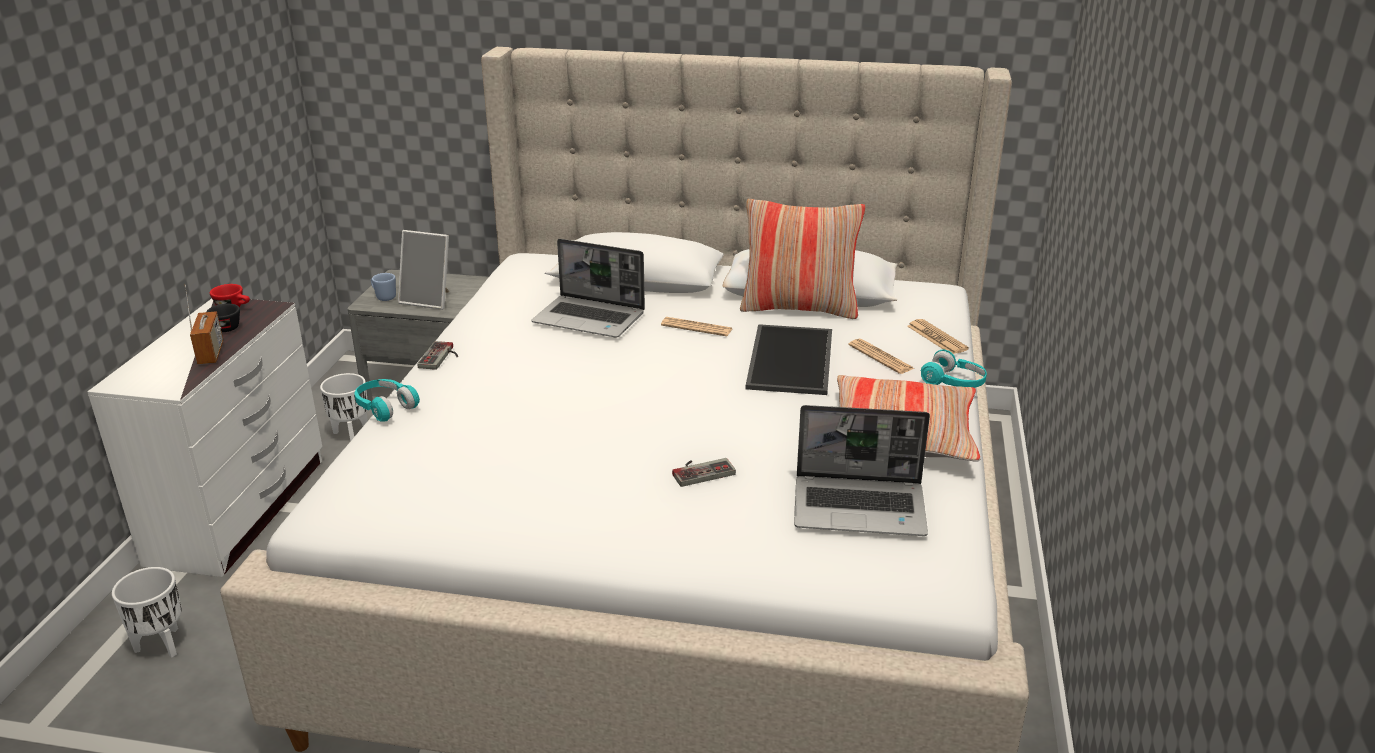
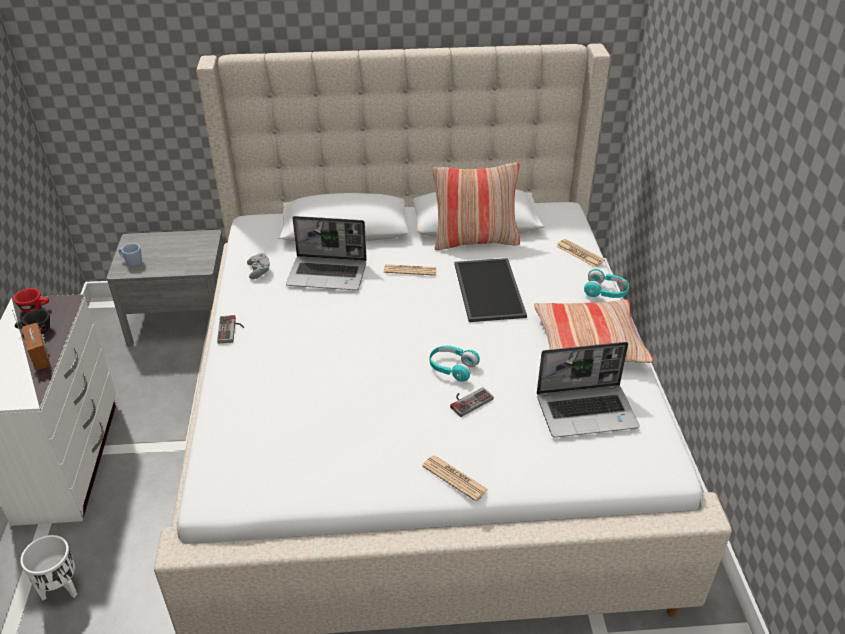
camera: 15 degrees left, 10 degrees up
(352, 434) = (130, 375): white planter -> none
(385, 407) = (211, 385): turquoise headphones -> turquoise headphones (452, 368)
(429, 300) = (171, 260): picture frame -> none
(508, 306) = (259, 271): none -> grey game controller
(880, 357) = (549, 277): newspaper -> newspaper (454, 478)

